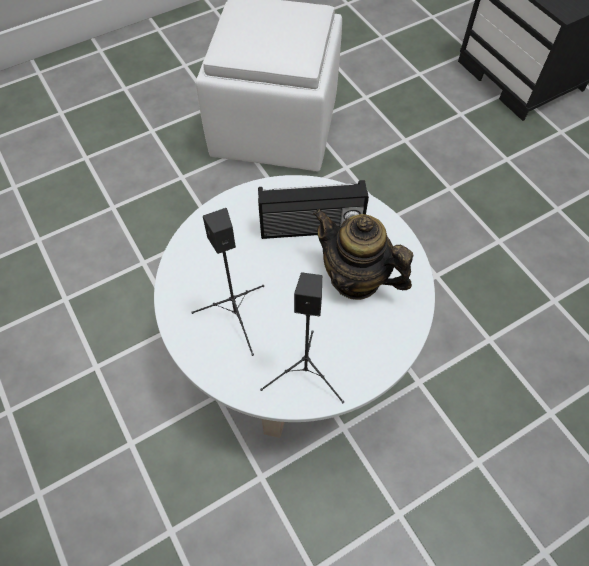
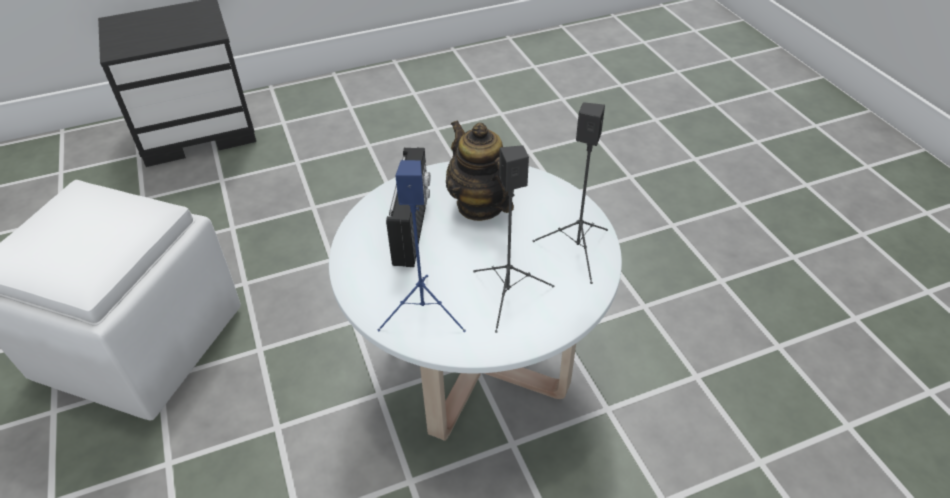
camera: 80 degrees left, 15 degrees down
(210, 256) = (424, 311): none -> blue speaker
(356, 278) = (480, 205): teapot -> teapot turned 105 degrees clockwise

